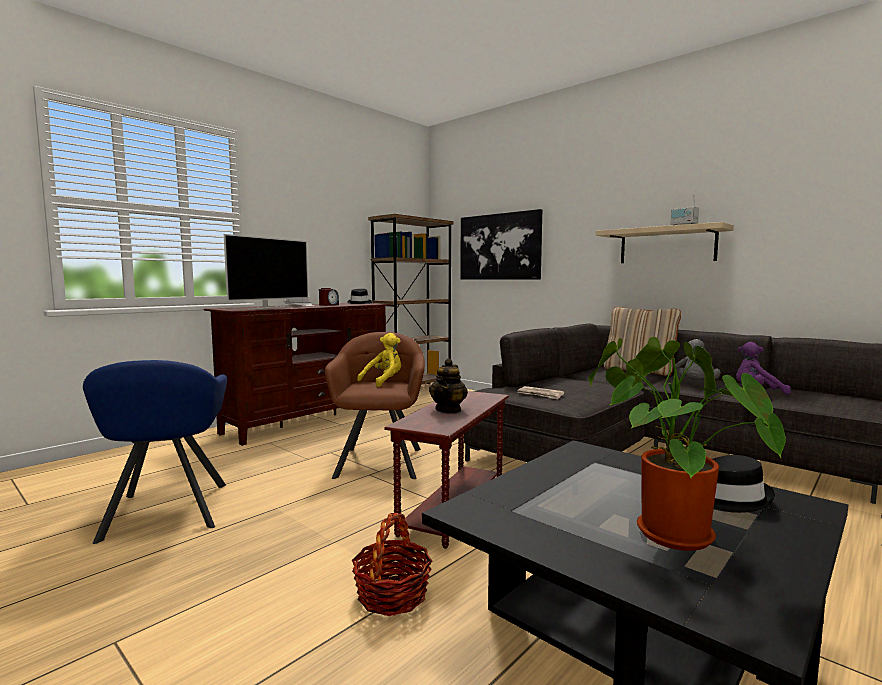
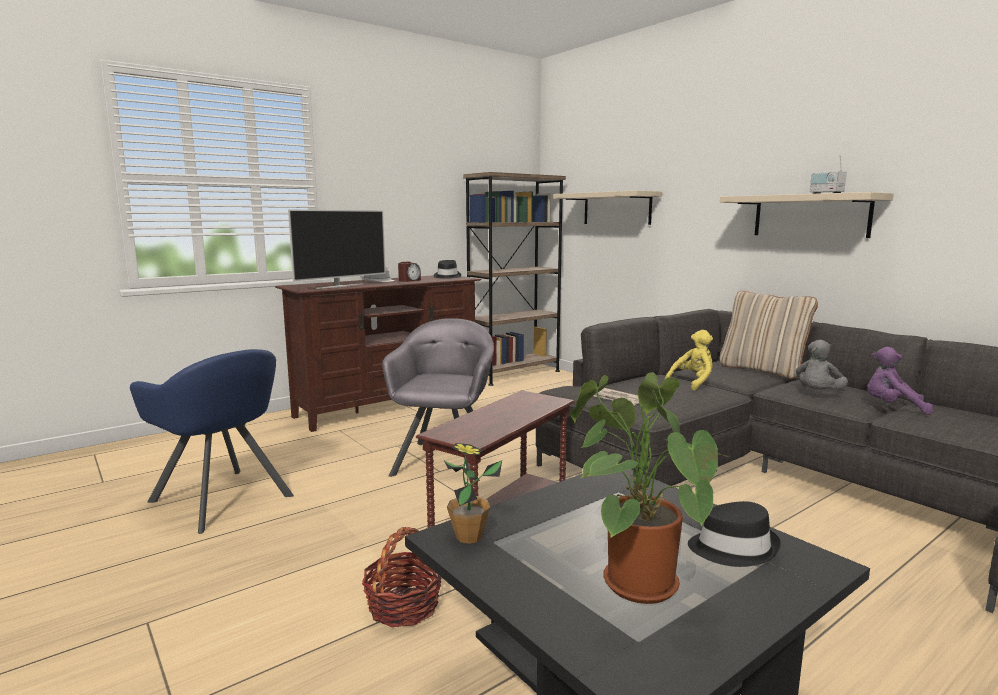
camera: 10 degrees right, 5 degrees up
(166, 511) = (221, 499): blue armchair -> blue armchair turned 45 degrees counterclockwise
(380, 462) = (445, 460): brown armchair -> grey armchair
(384, 381) = (450, 374): yellow plush toy -> yellow plush toy (692, 383)
(448, 410) = (494, 417): teapot -> none
(486, 508) = (468, 537): none -> potted plant
(499, 247) = (616, 208): picture -> beige shelf

